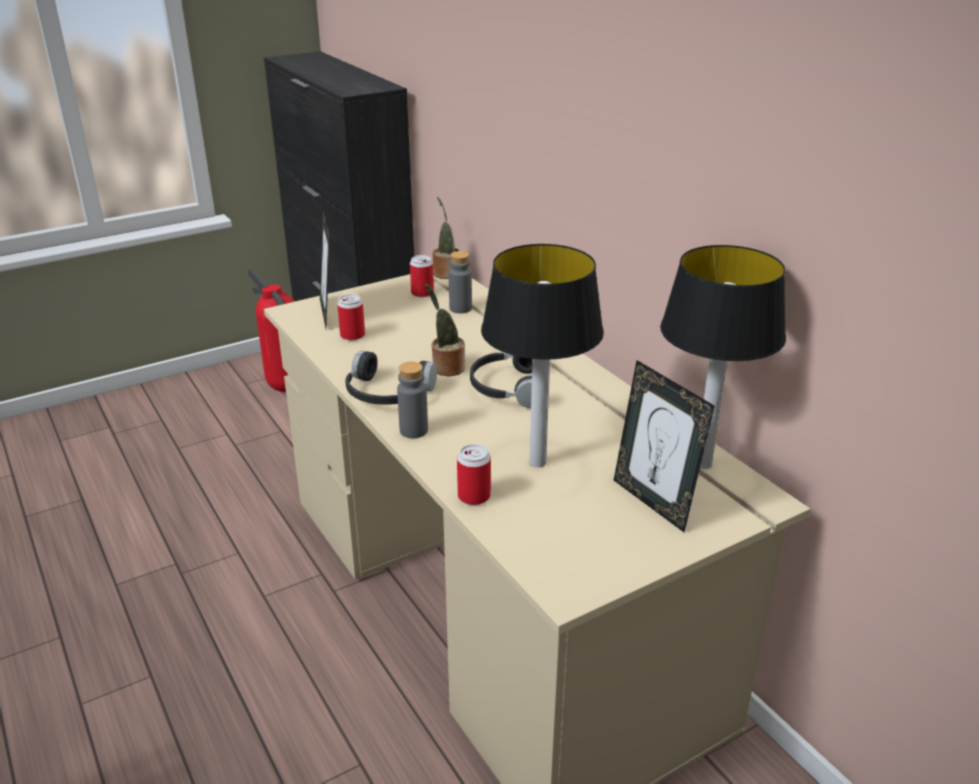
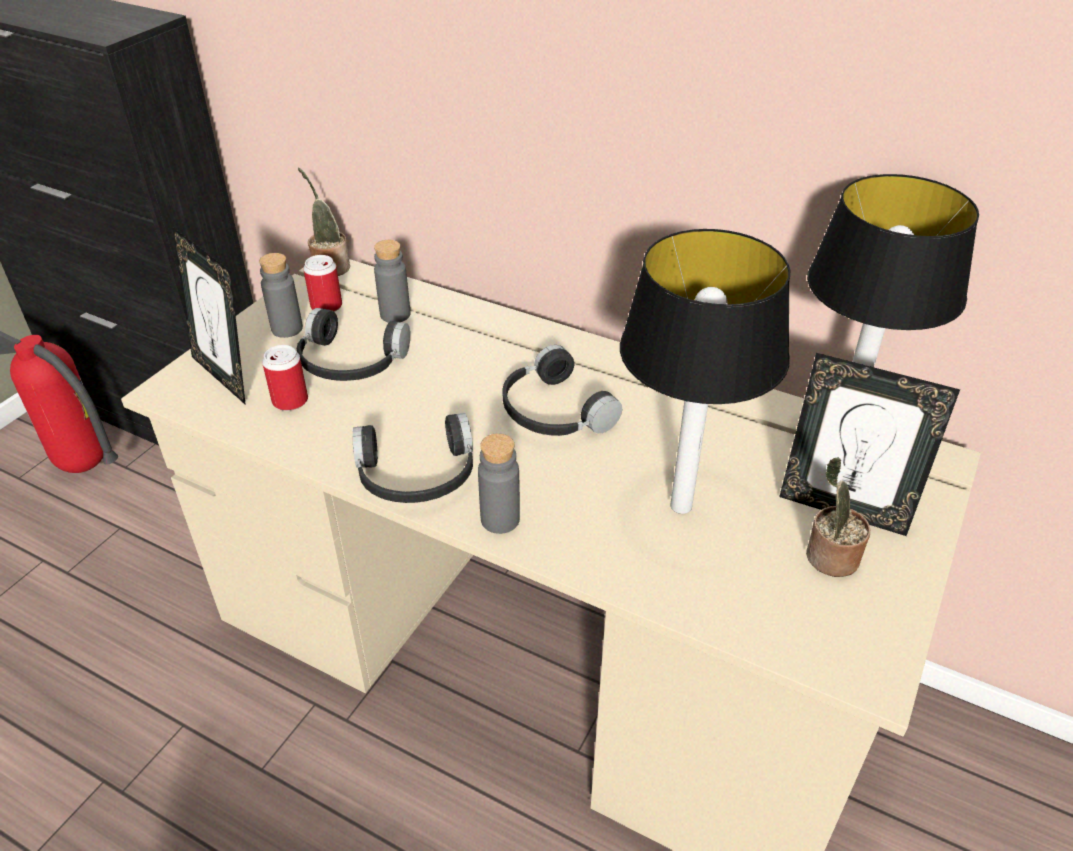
camera: 30 degrees left, 10 degrees up
(387, 299) = (287, 329): none -> grey bottle
(406, 326) = (350, 363): none -> black headphones
(446, 368) = (456, 409): potted plant -> potted plant (828, 558)
(474, 496) = (657, 587): can -> none

